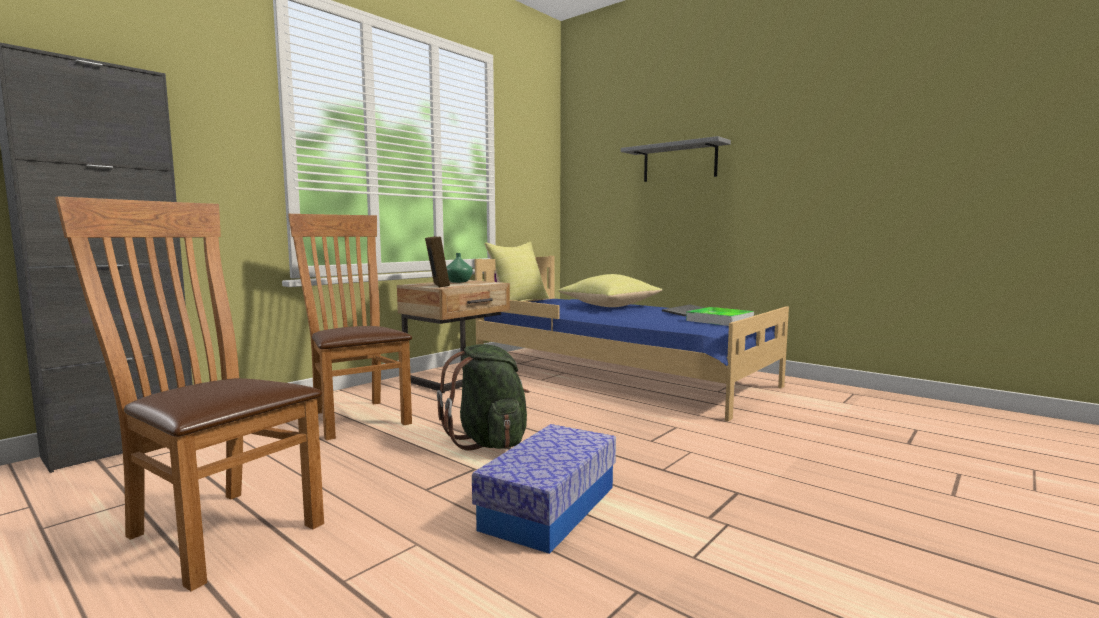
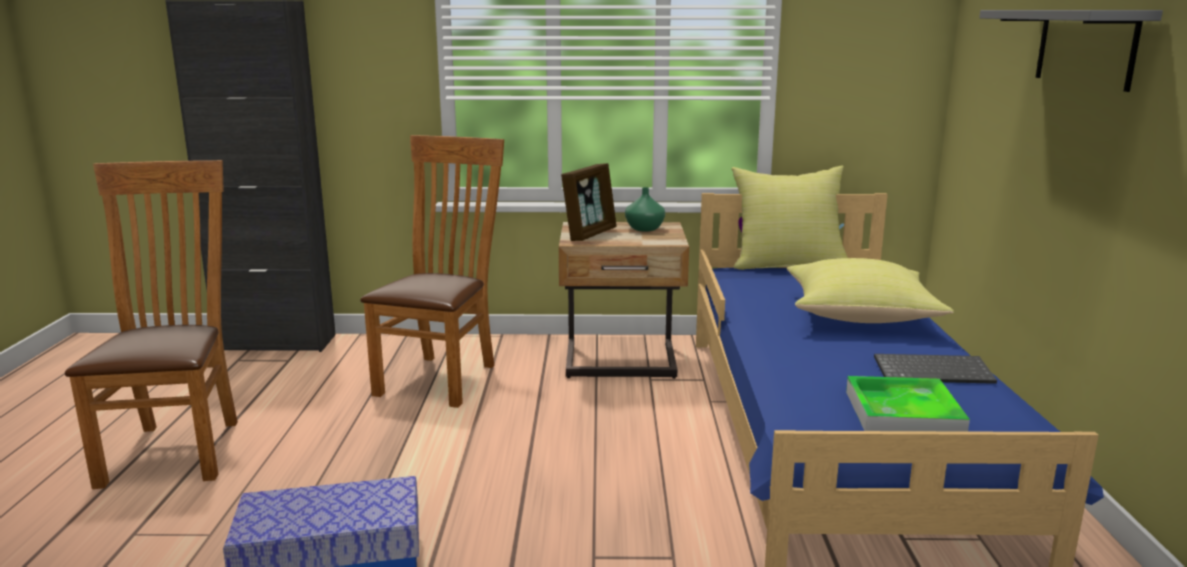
camera: 50 degrees right, 10 degrees up
(489, 441) = (460, 464): green backpack -> none

